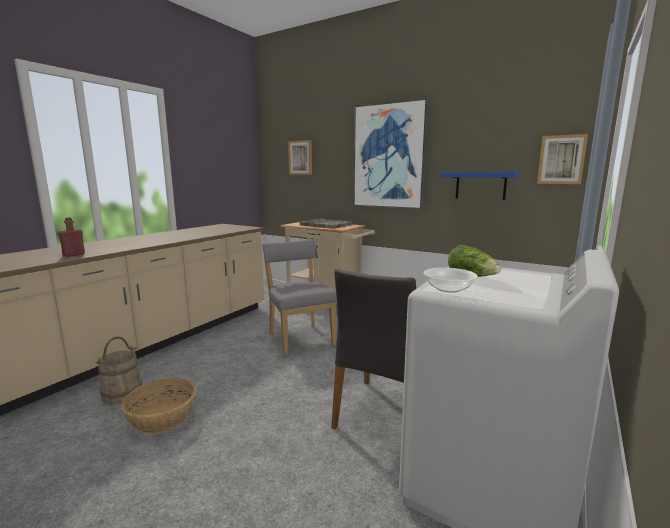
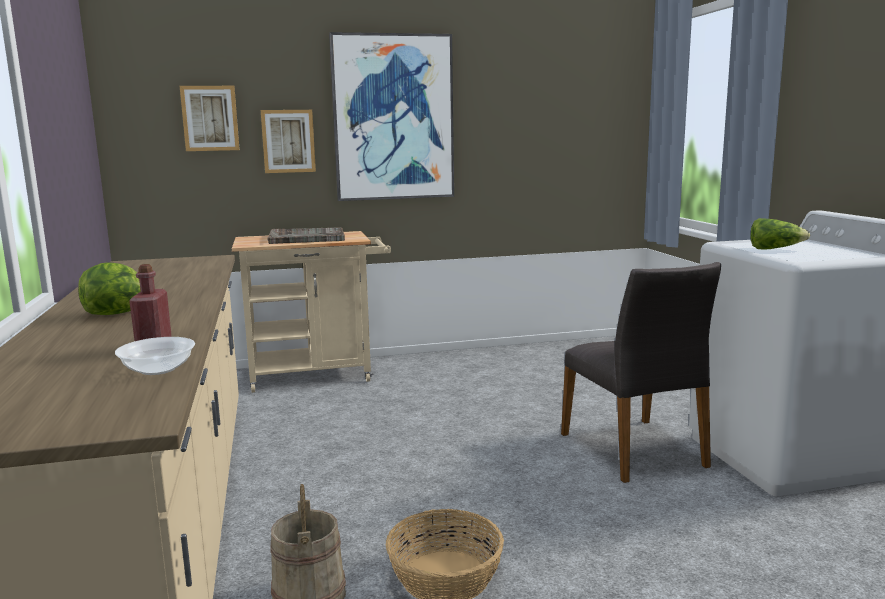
camera: 45 degrees left, 0 degrees up
(128, 241) = (117, 313): none -> lettuce
(300, 338) = (389, 426): grey chair -> none
(448, 289) = (804, 258): bowl -> bowl (158, 369)
(480, 185) = (526, 158): blue shelf -> none
(561, 159) = (610, 124): picture -> picture (288, 141)

